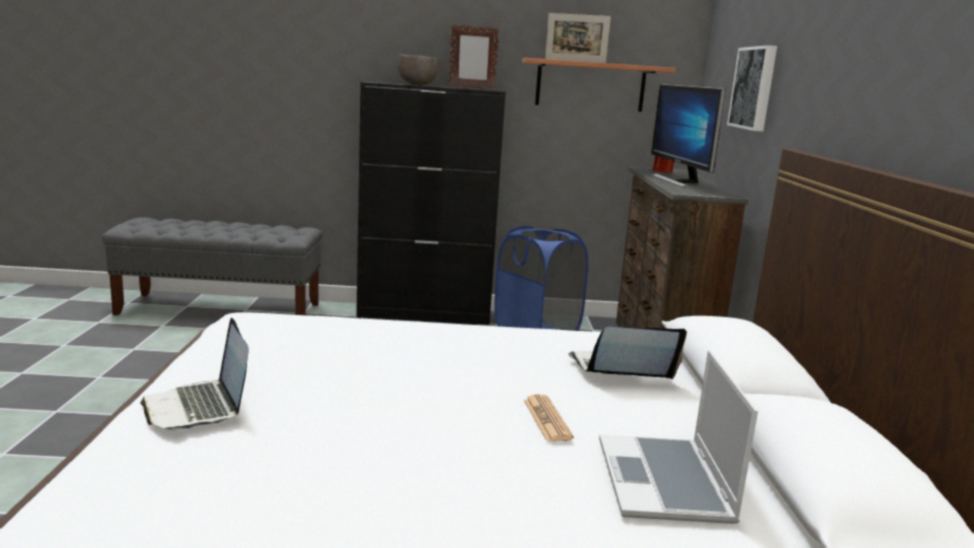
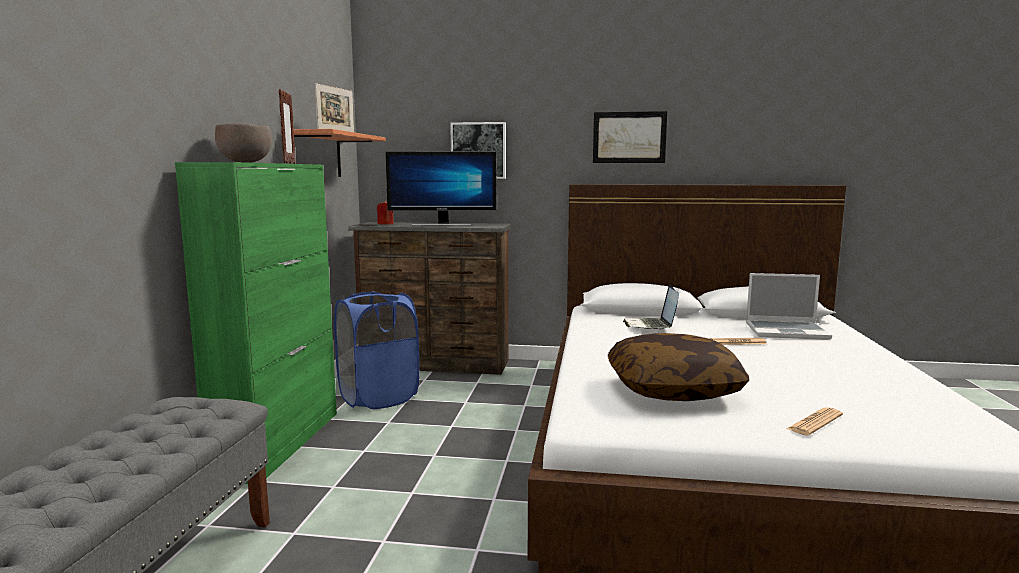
camera: 80 degrees left, 5 degrees down
(199, 408) = (814, 422): laptop -> newspaper
(317, 351) = (673, 389): none -> pillow
(425, 314) = (280, 442): black cabinet -> green cabinet
(868, 70) = (629, 137): none -> picture

